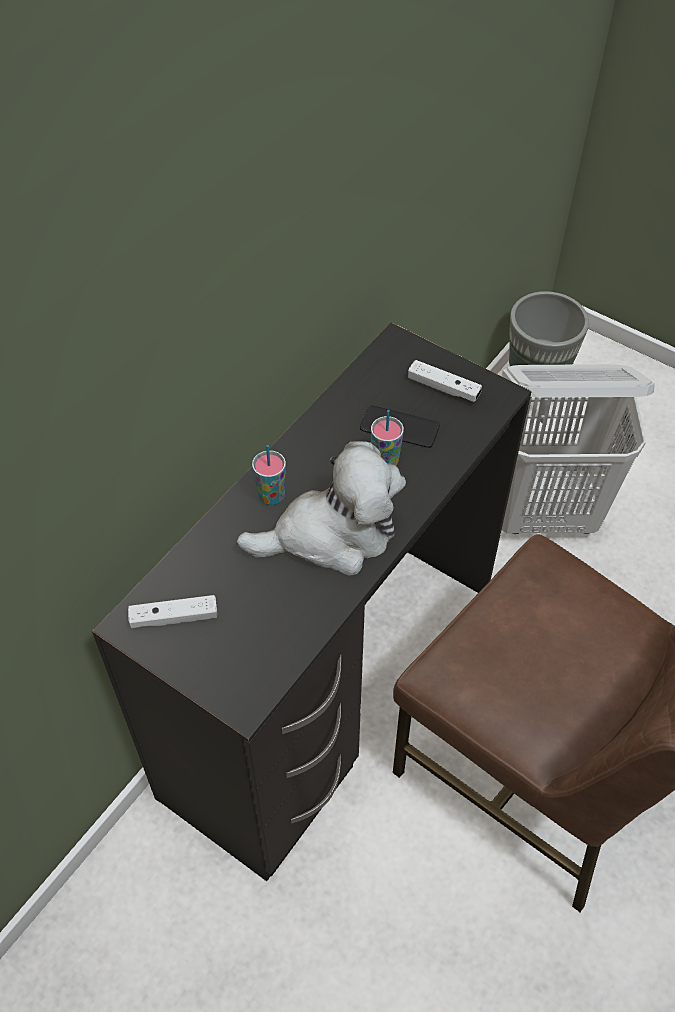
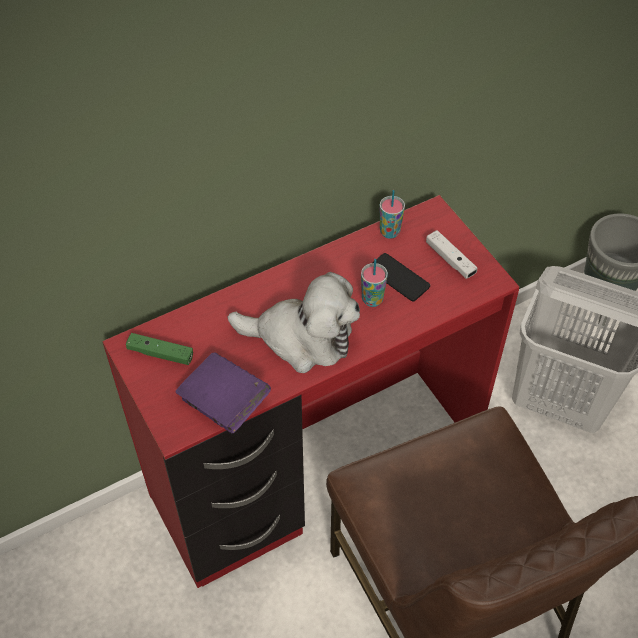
camera: 25 degrees right, 0 degrees up
(174, 617) = (160, 353): white game controller -> green game controller
(271, 496) = (275, 294): cup -> cup (389, 232)
(285, 646) = (224, 403): none -> purple book
(335, 691) = (318, 472): black desk -> red desk

